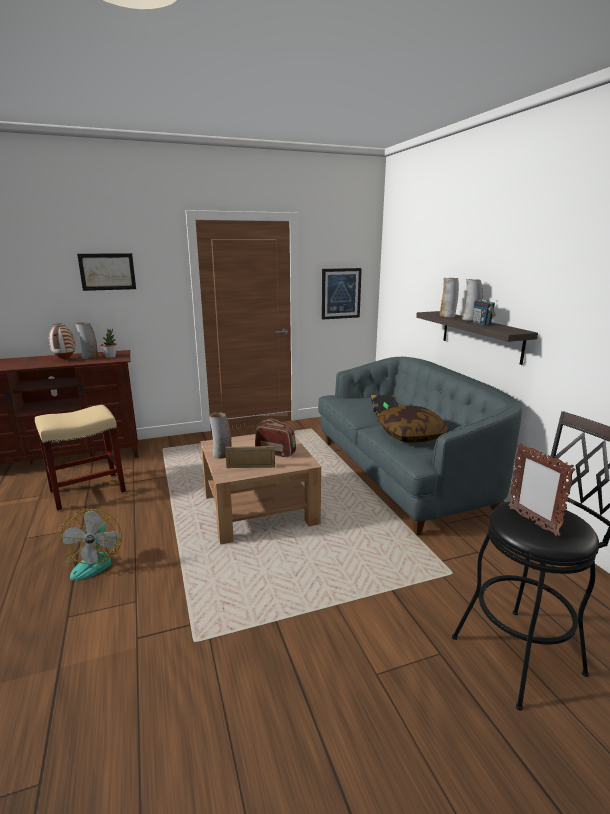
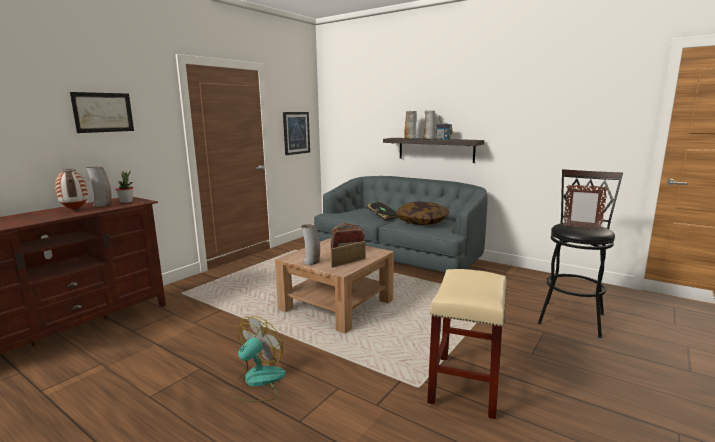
camera: 35 degrees left, 5 degrees down
(88, 491) = (156, 343): beige stool -> beige stool (465, 384)
(94, 561) = (257, 382): fan -> fan turned 105 degrees counterclockwise

